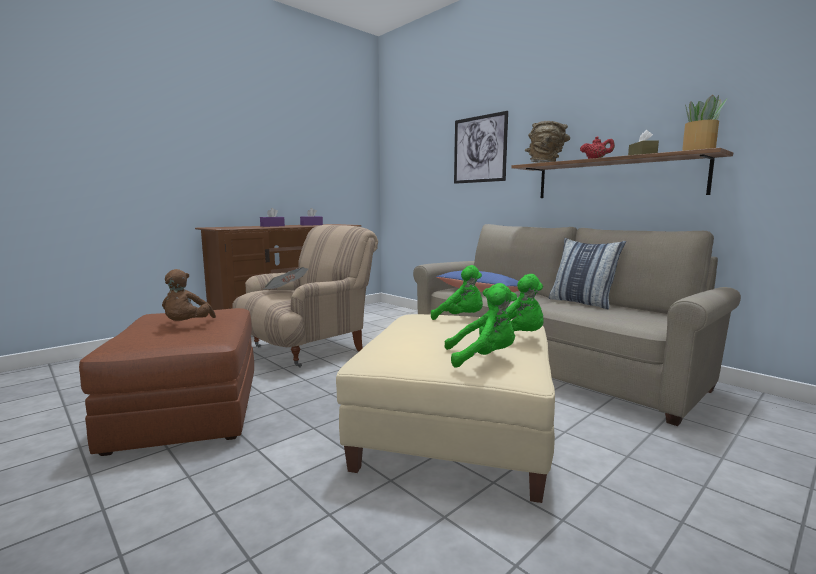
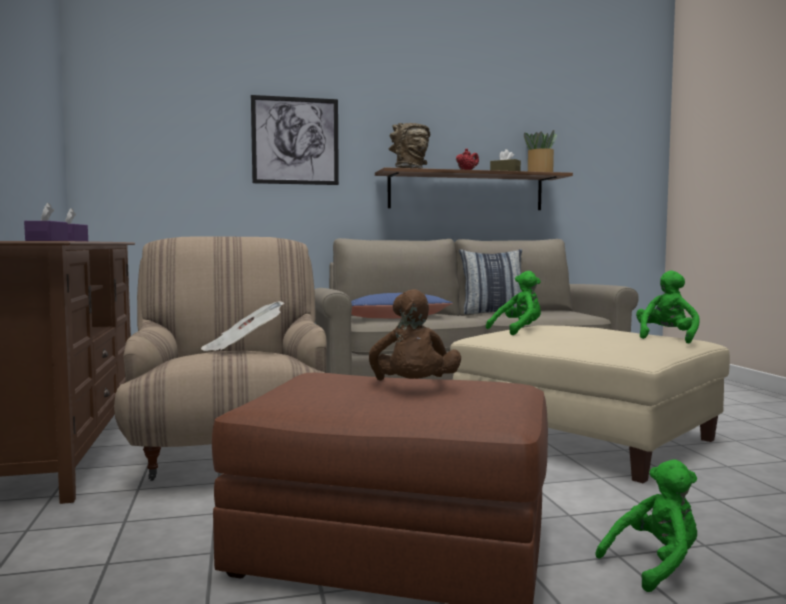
camera: 60 degrees left, 5 degrees down
(187, 326) = (413, 389): brown plush toy -> brown plush toy turned 60 degrees clockwise
(516, 337) = (611, 329): green plush toy -> green plush toy (655, 565)

